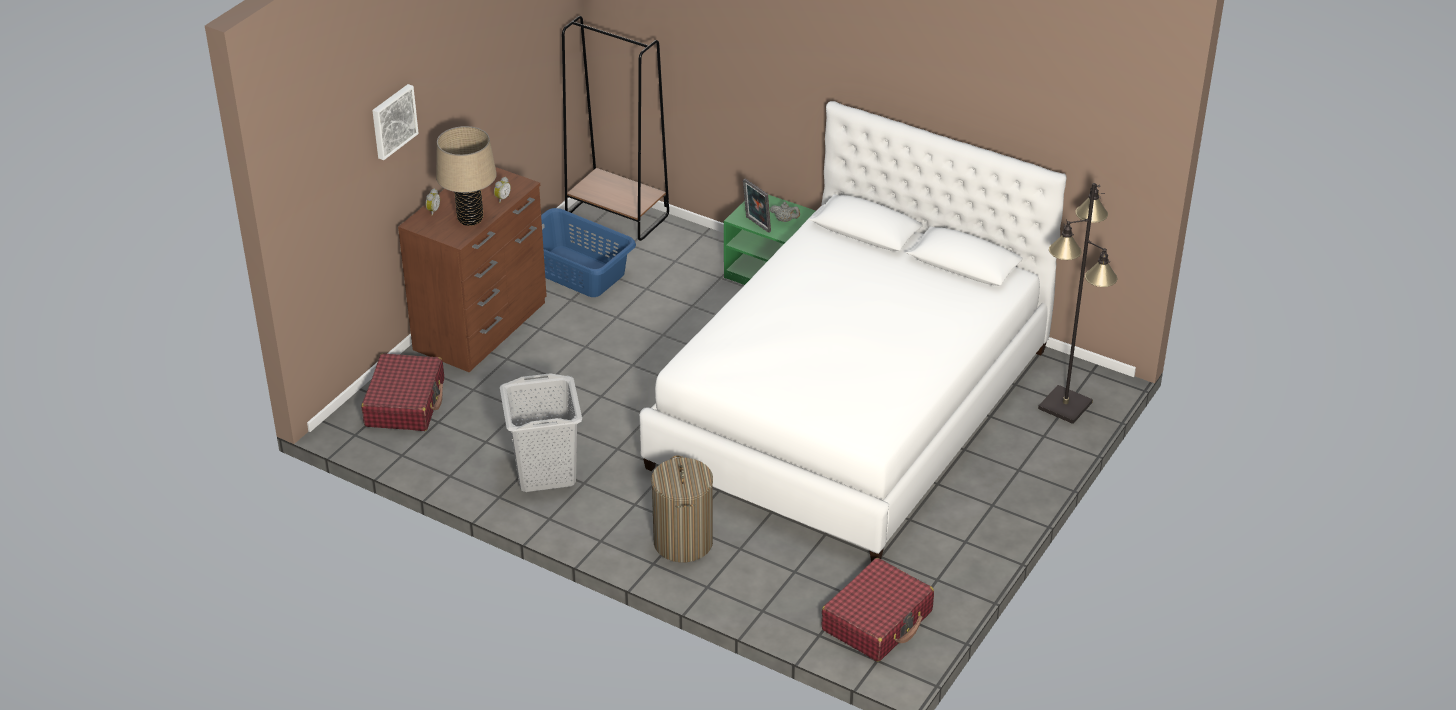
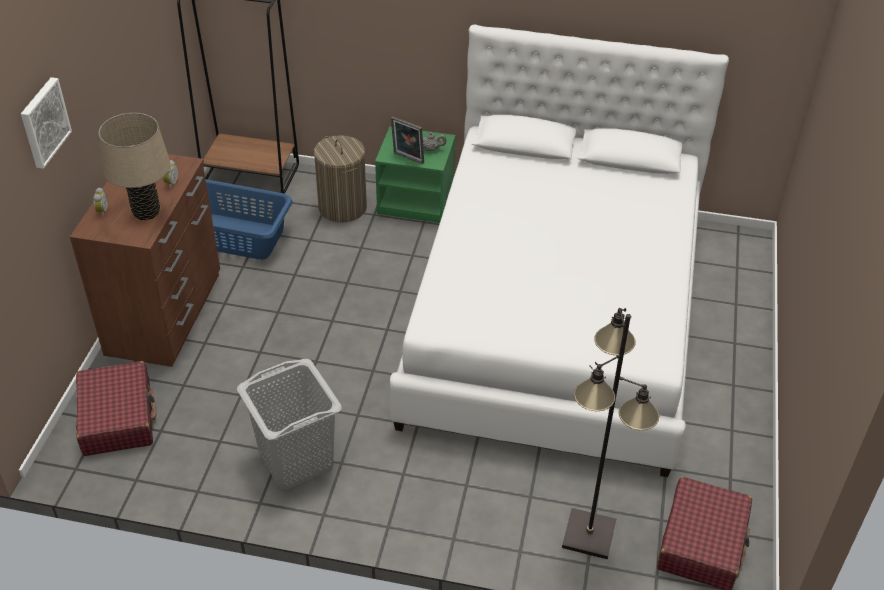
camera: 20 degrees left, 5 degrees up
(683, 542) = (471, 504): laundry basket -> laundry basket (342, 207)
(1066, 405) = (736, 270): black floor lamp -> black floor lamp (589, 534)

